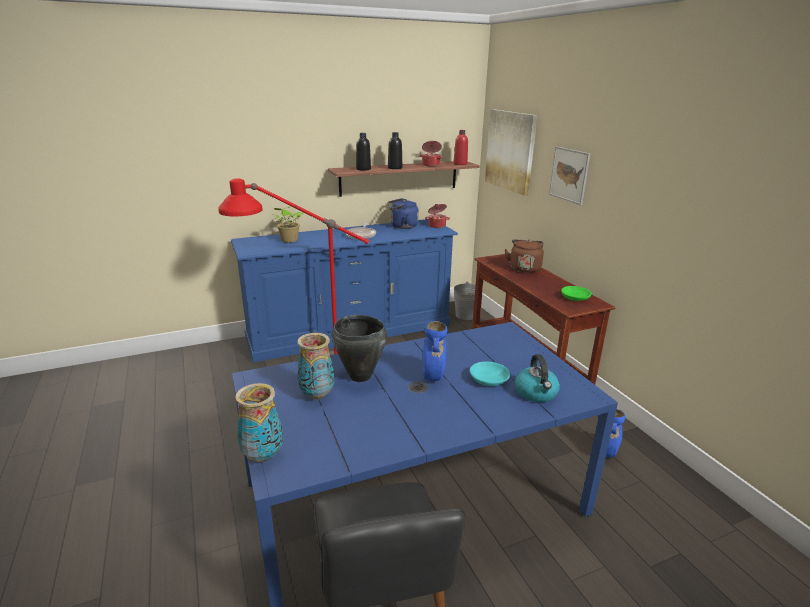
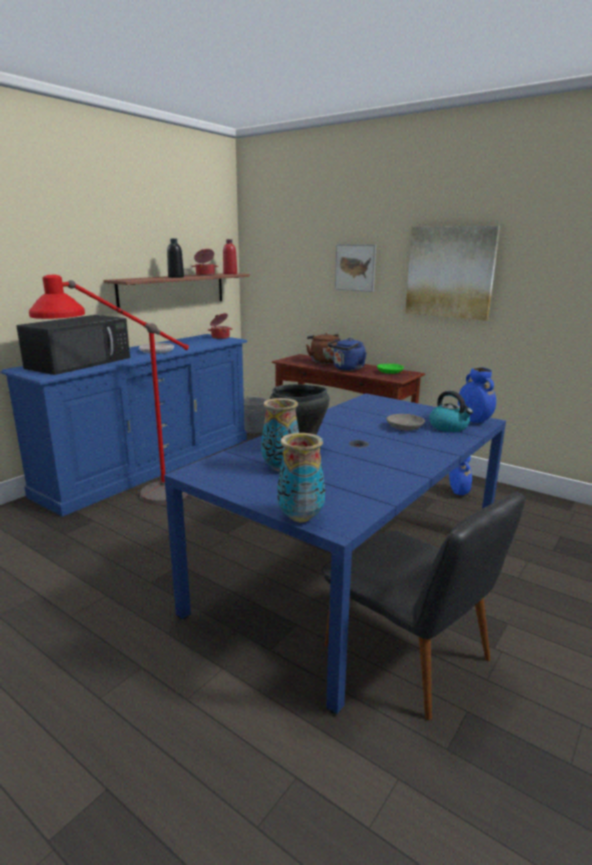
camera: 30 degrees left, 5 degrees down
(288, 240) = (80, 362): potted plant -> black microwave
(363, 169) = (145, 278): black bottle -> none
(402, 226) = (187, 341): blue kettle -> blue kettle (347, 369)
(433, 377) = (361, 435): blue vase -> blue vase (473, 421)
(489, 379) = (405, 427): turquoise bowl -> grey bowl
(510, 151) = (280, 257): picture -> picture (450, 272)

